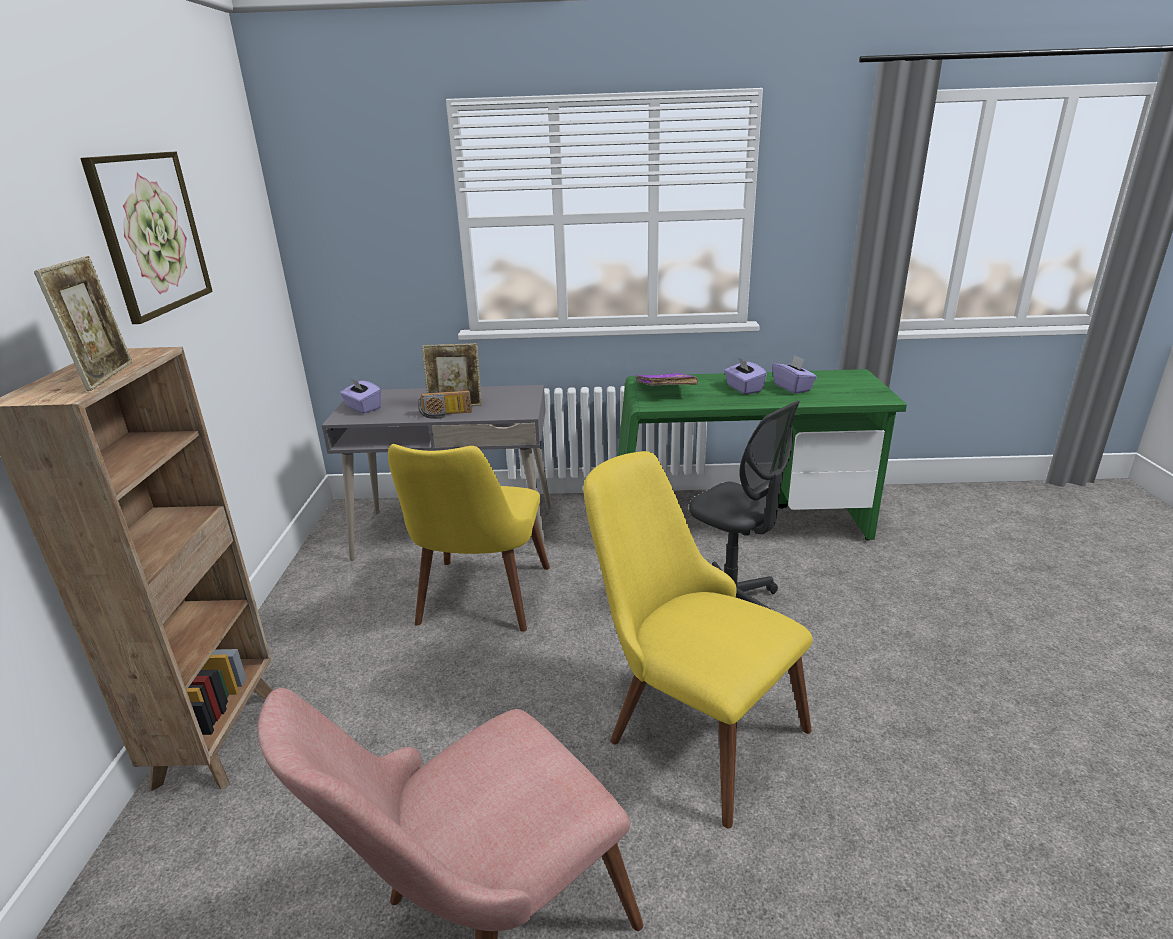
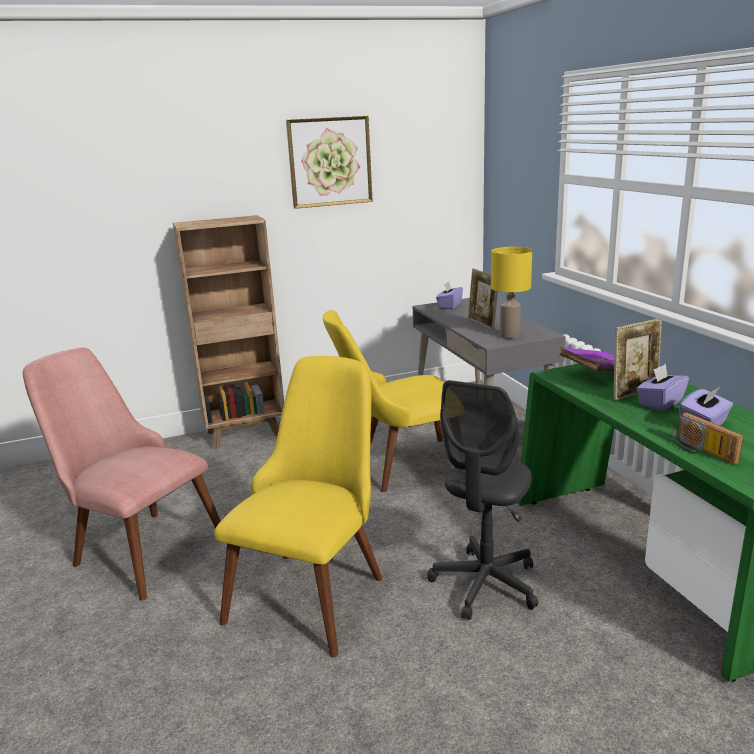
camera: 70 degrees right, 5 degrees down
(107, 376) = (212, 223): picture frame -> picture frame (634, 393)
(445, 415) = (462, 325): radio -> radio (700, 451)
(513, 403) = (509, 336): none -> yellow table lamp

